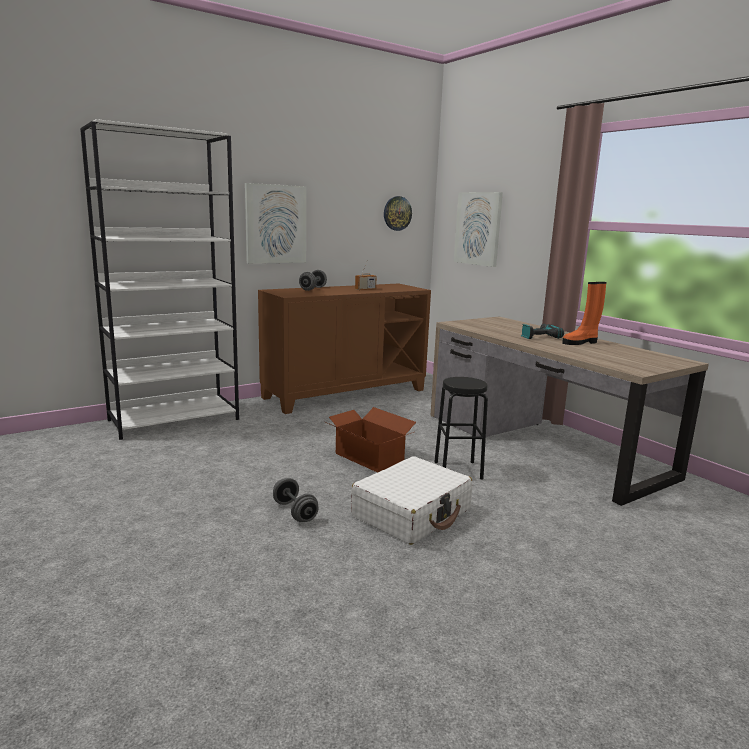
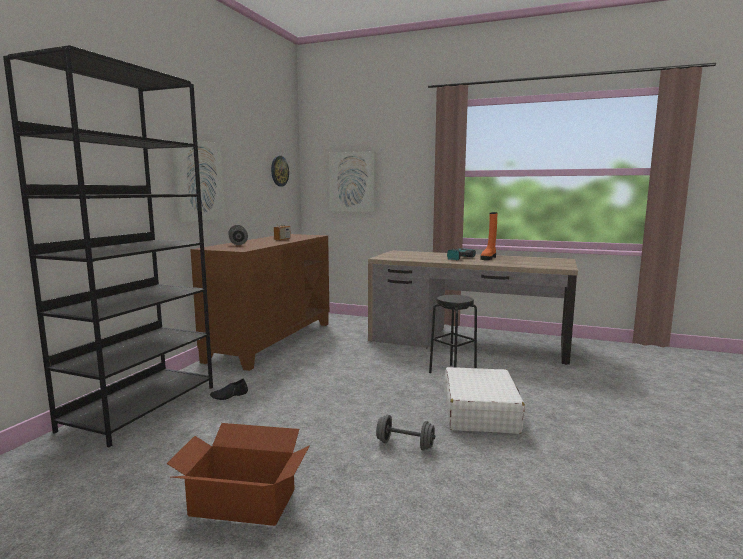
camera: 35 degrees left, 5 degrees down
(175, 419) = (141, 407): white bookcase -> black bookcase
(239, 429) = (229, 395): none -> black shoe
(369, 458) = (381, 384): cardboard box -> cardboard box (243, 503)

